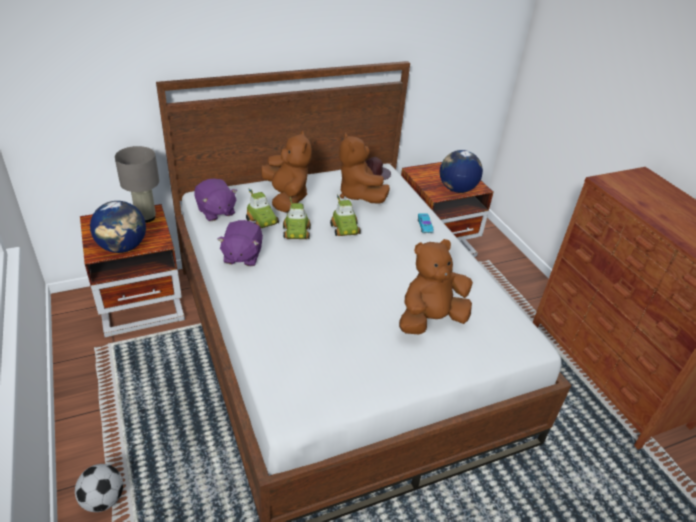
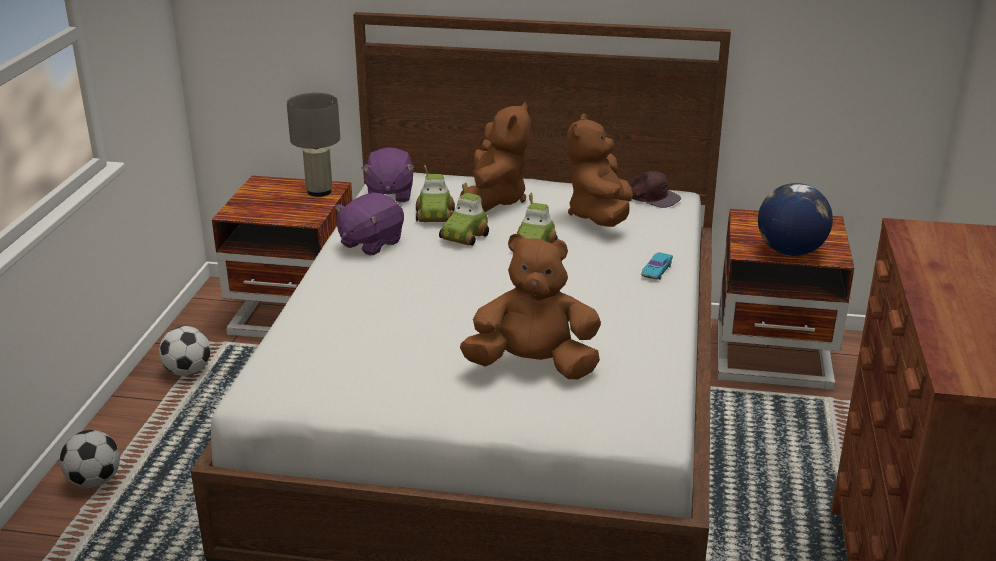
camera: 35 degrees right, 10 degrees down
(99, 378) = (187, 372): none -> football
(123, 247) = (265, 214): globe -> none

